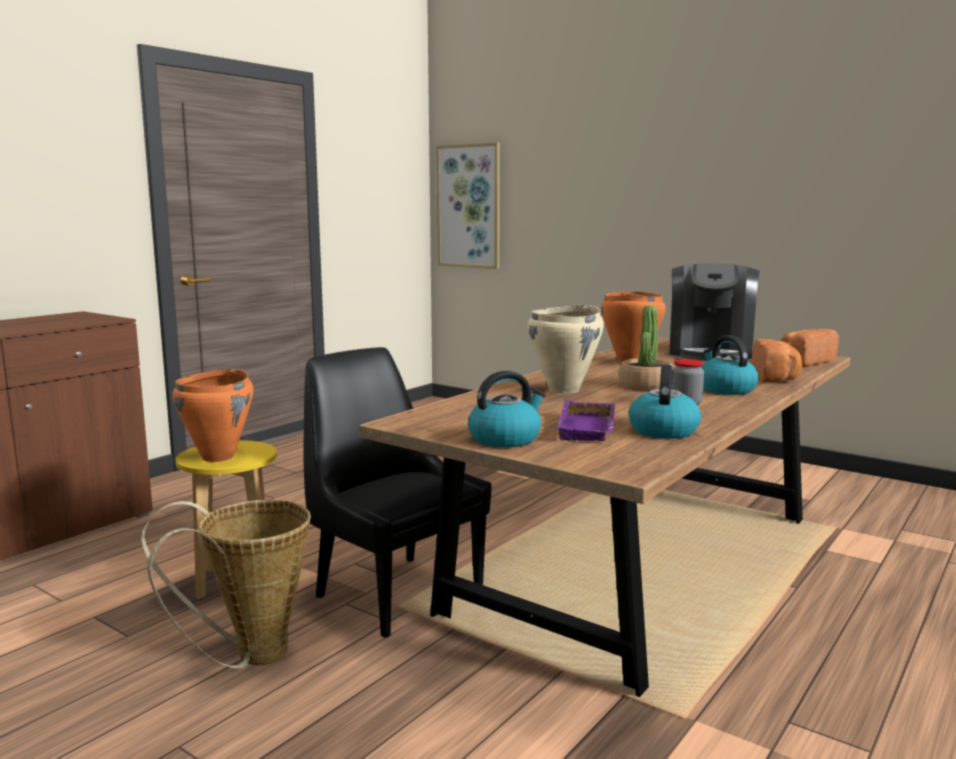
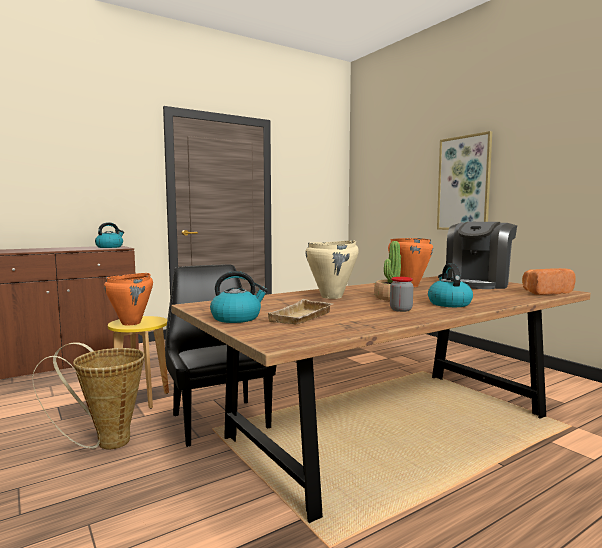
camera: 20 degrees right, 5 degrees down
(469, 206) = (368, 196): picture -> picture (464, 183)
(589, 429) = (302, 318): purple tray -> beige tray
(663, 430) = (352, 322): kettle -> kettle (110, 247)
(777, 377) = (503, 300): bread -> none

